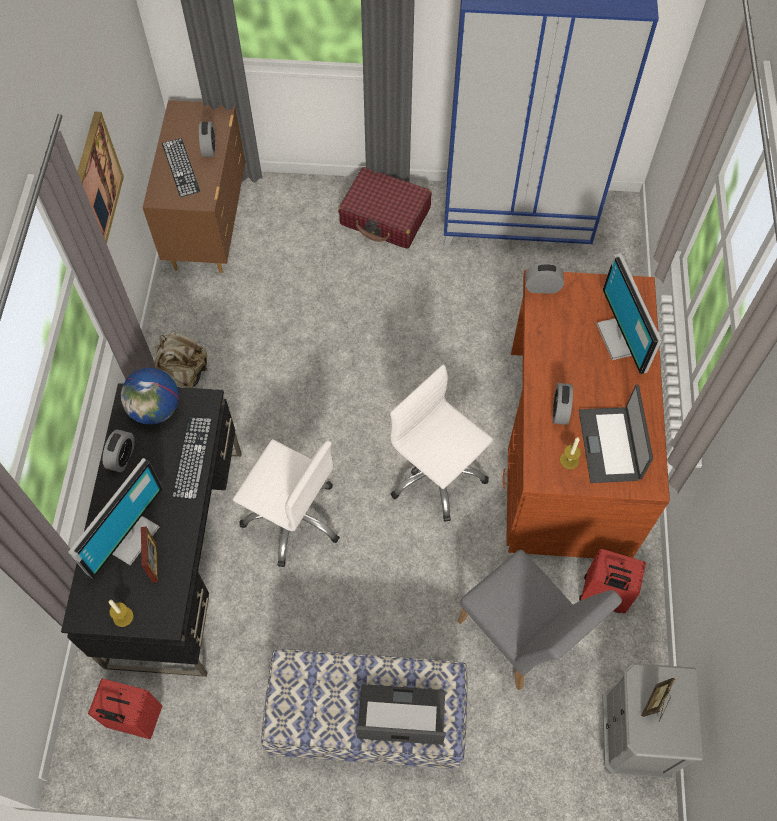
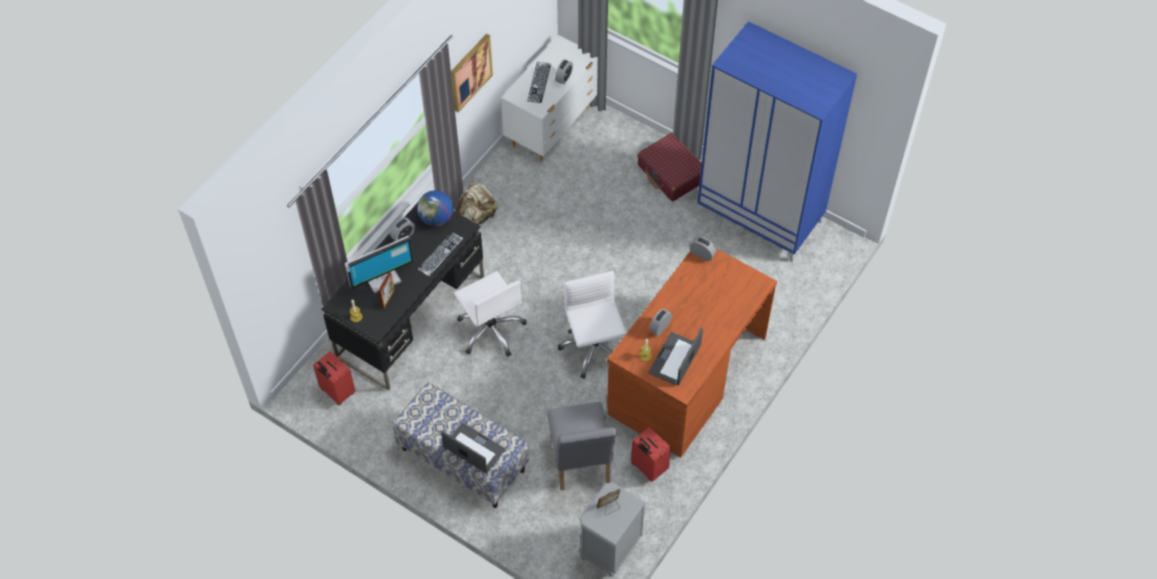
camera: 30 degrees right, 5 degrees down
(209, 225) = (552, 126): brown dresser -> white dresser
(621, 338) = (728, 305): monitor -> none

